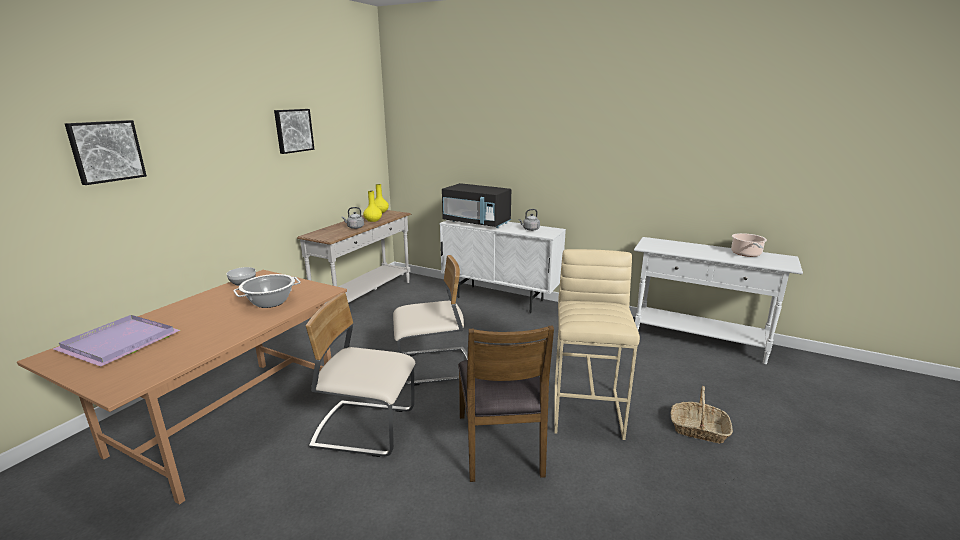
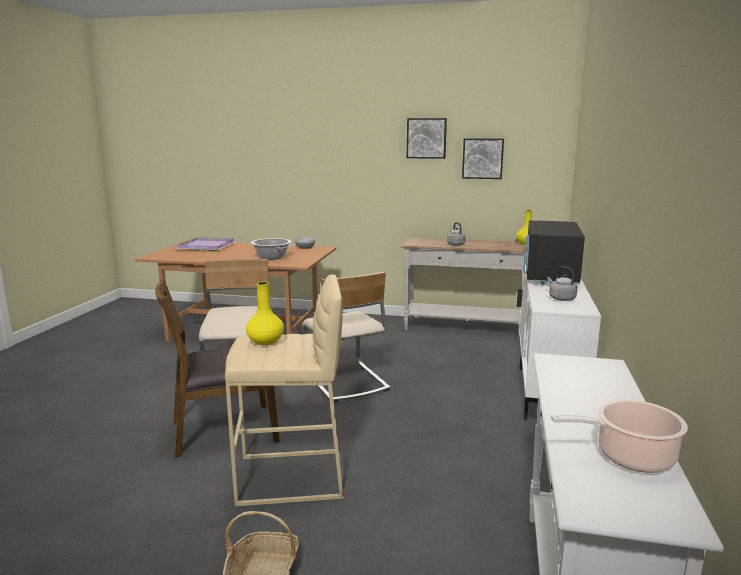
camera: 75 degrees right, 5 degrees down
(106, 151) = (273, 140): picture -> picture (482, 158)
(373, 220) = (489, 245): yellow vase -> yellow vase (265, 341)

